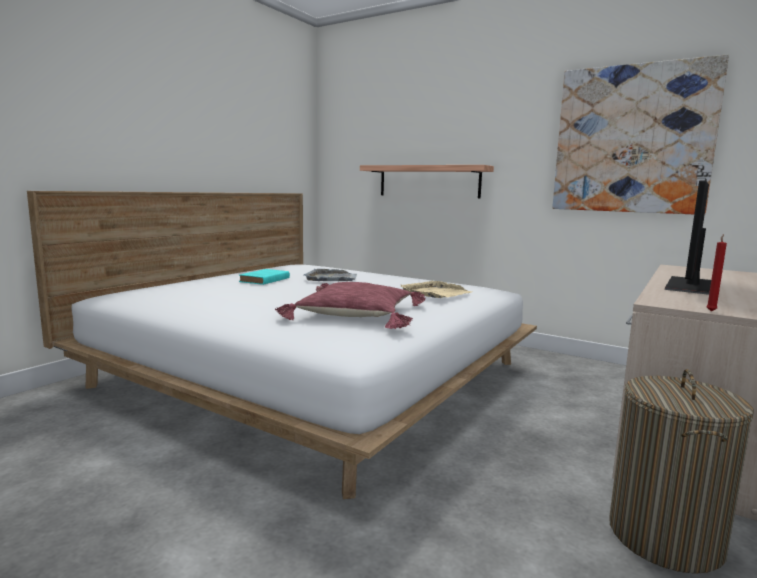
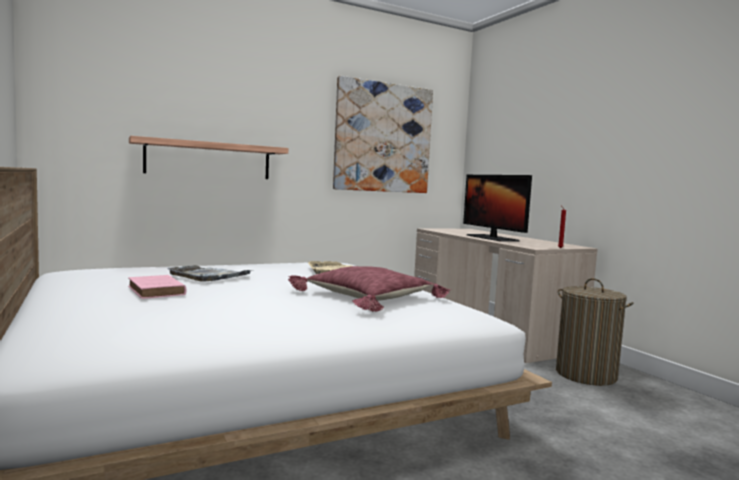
camera: 60 degrees left, 5 degrees down
(264, 280) = (157, 291): turquoise book -> pink book

